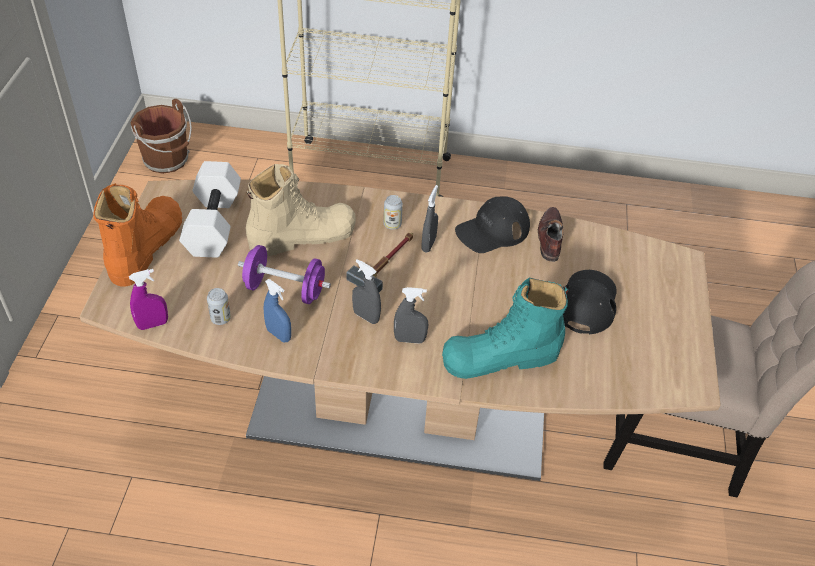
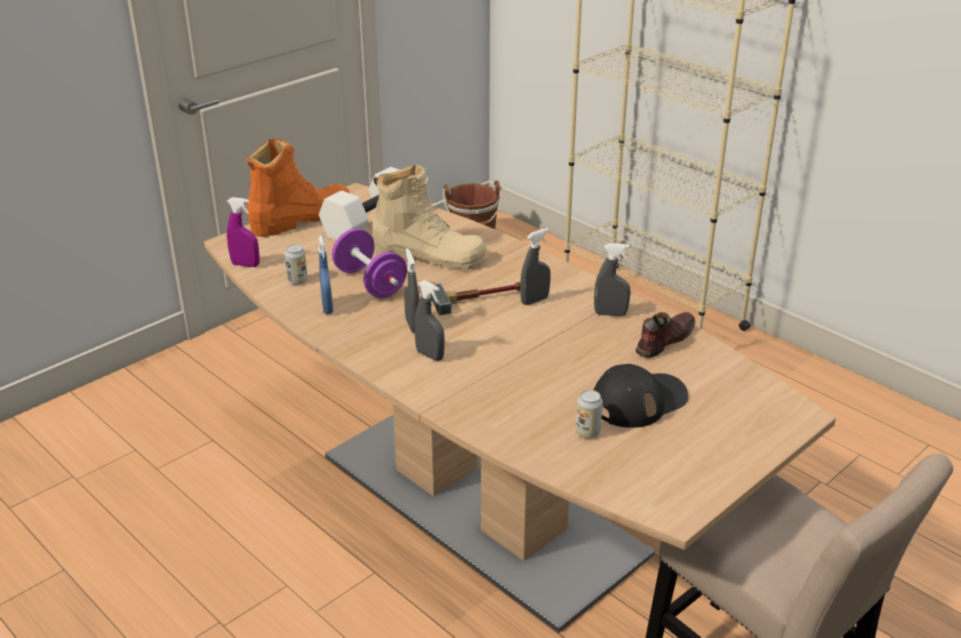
camera: 40 degrees right, 15 degrees down
(392, 224) = (519, 276): can -> can (587, 432)
(492, 231) = (610, 314): black cap -> grey spray bottle
(501, 357) = (497, 402): turquoise boot -> none

